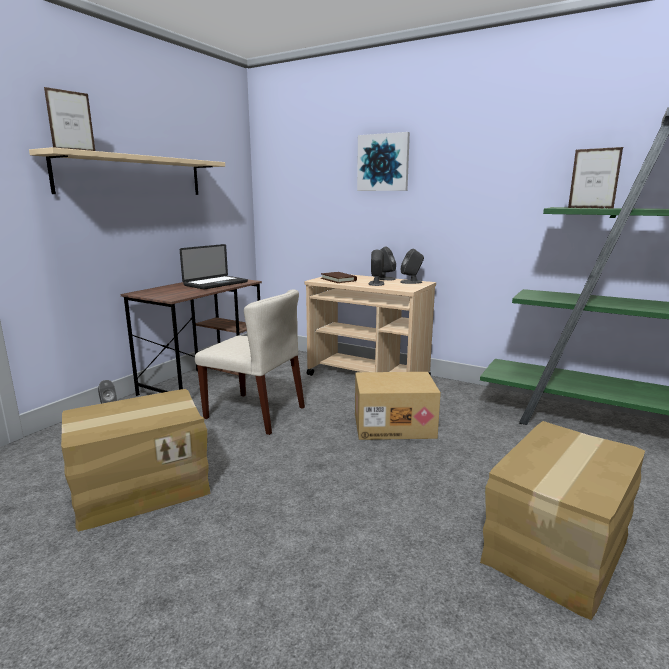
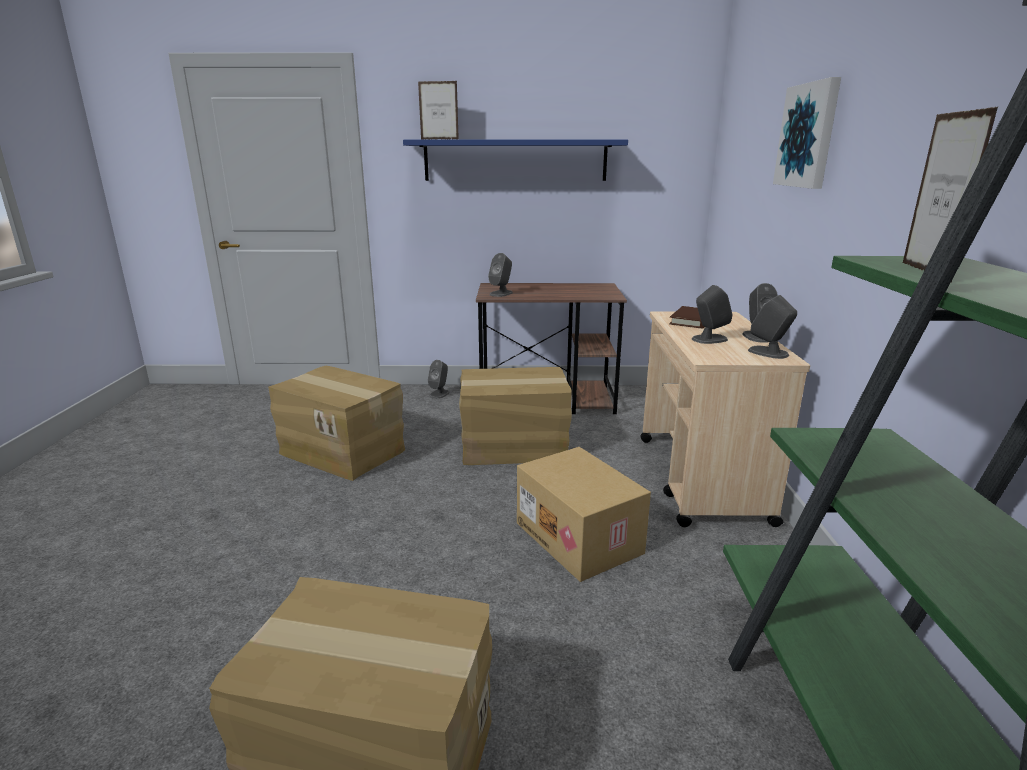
camera: 60 degrees right, 5 degrees up
(133, 176) = (515, 160): beige shelf -> blue shelf
(172, 295) = (501, 293): none -> grey speaker
(216, 284) = (575, 292): laptop -> none
(256, 412) = (513, 446): beige chair -> cardboard box

